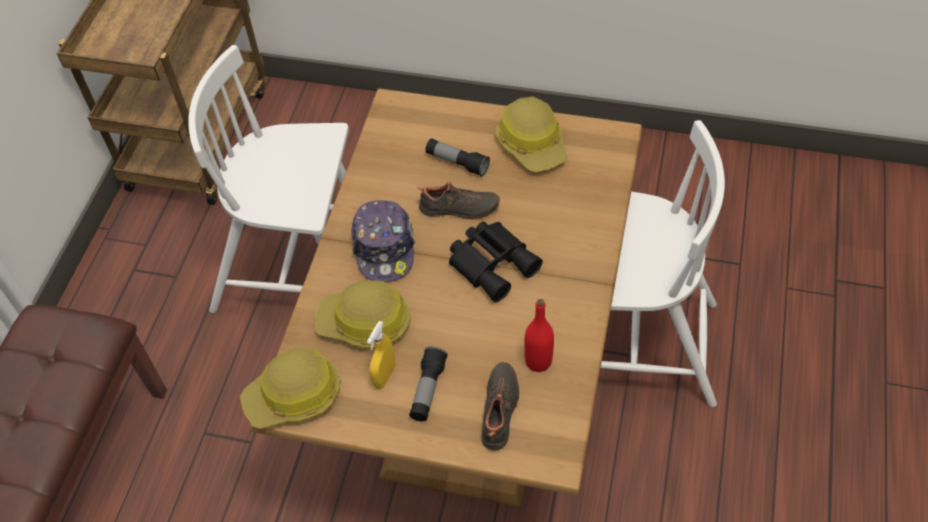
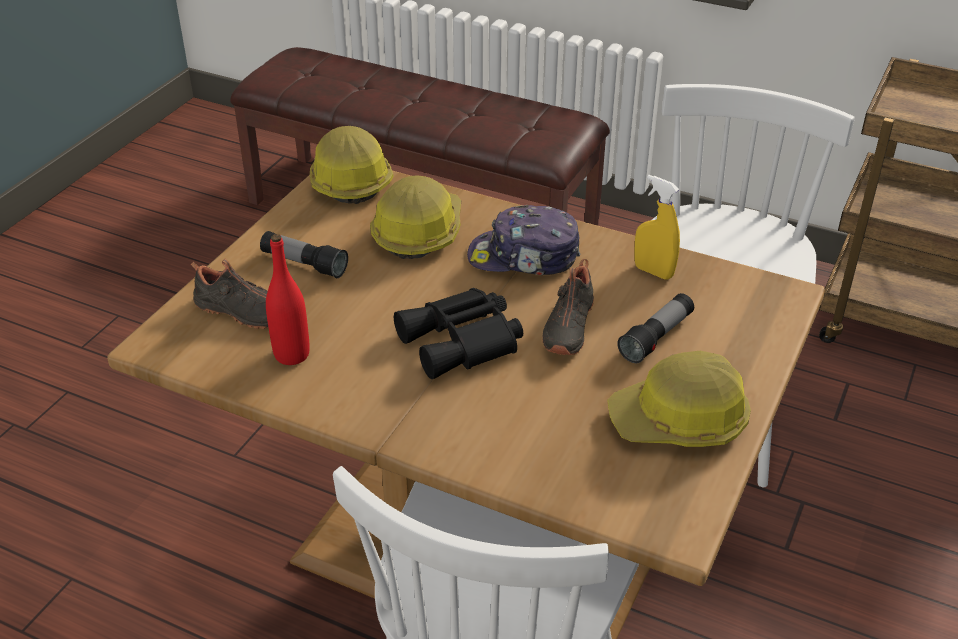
camera: 100 degrees right, 15 degrees down
(384, 376) = (340, 237): yellow spray bottle -> yellow spray bottle (653, 272)

